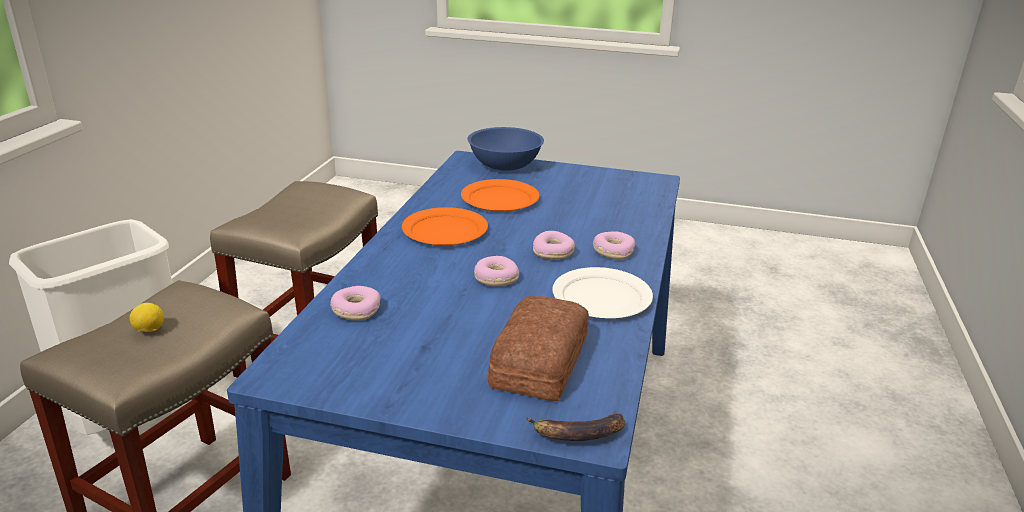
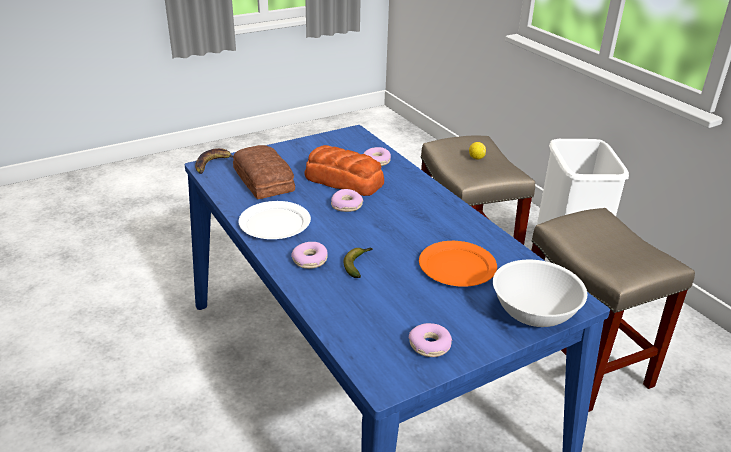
camera: 135 degrees right, 5 degrees up
(444, 231) = (431, 220): orange plate -> none
(444, 307) = (343, 180): none -> bread
(505, 165) = (534, 313): blue bowl -> white bowl
(553, 252) = (345, 239): donut -> donut (430, 346)
(575, 231) = (358, 265): none -> banana

